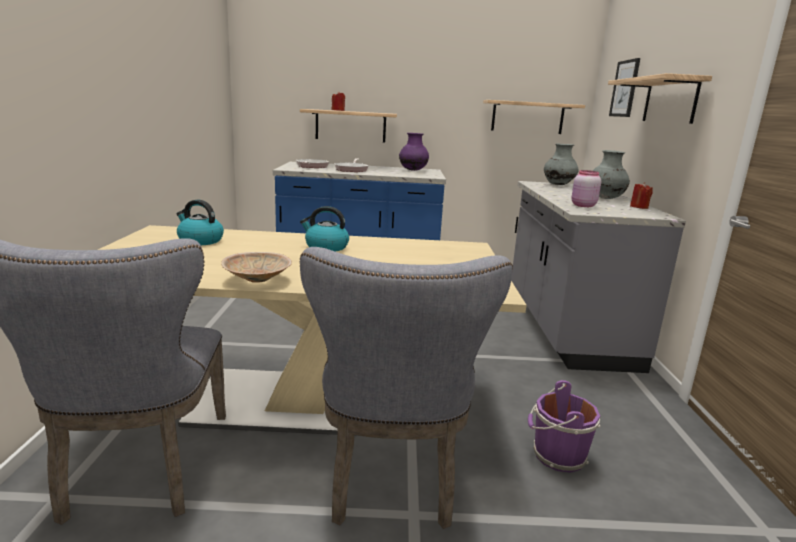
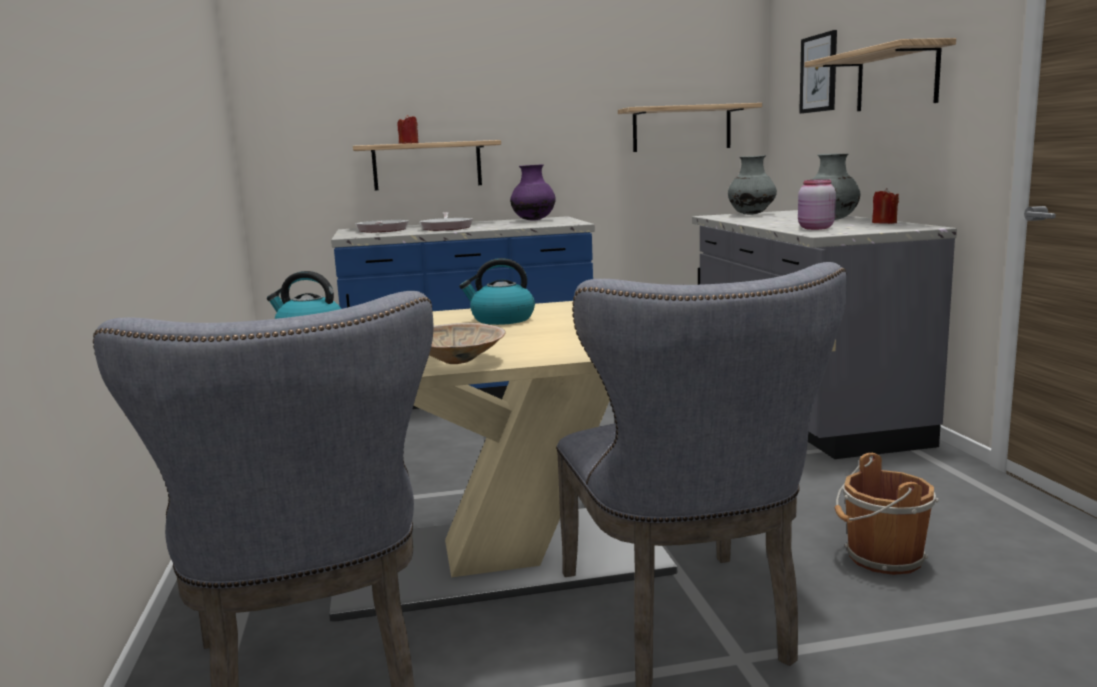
camera: 10 degrees left, 5 degrees down
(556, 456) = (881, 558): purple bucket -> brown bucket

